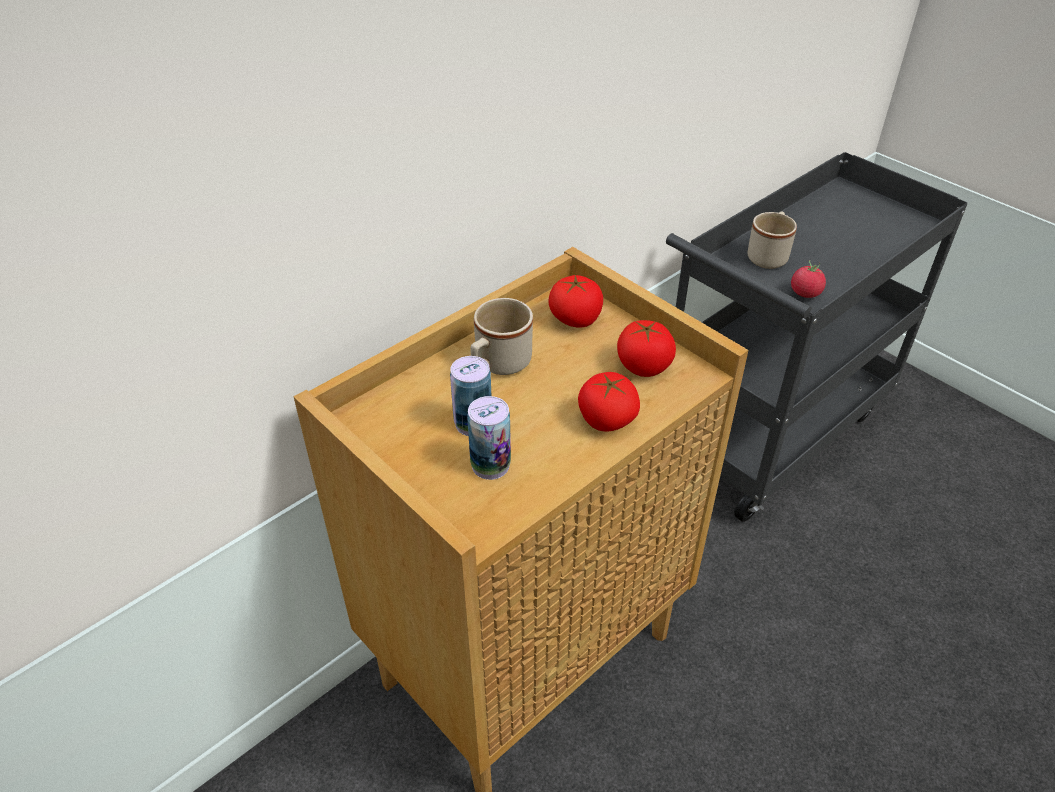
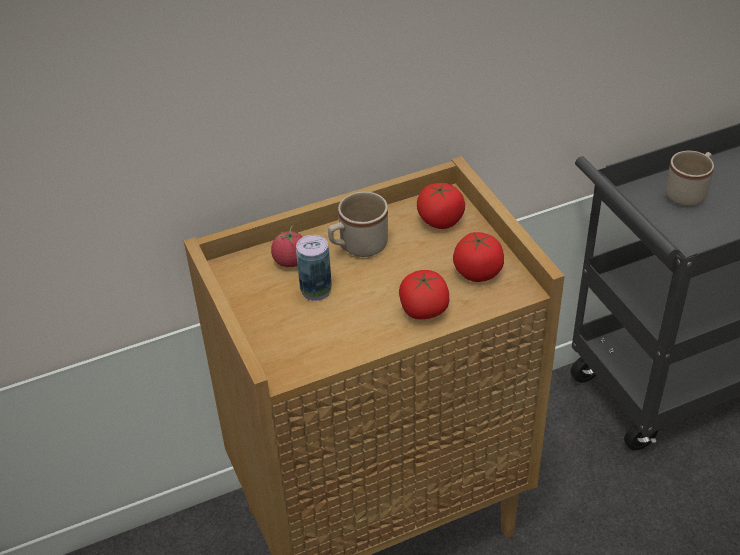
camera: 20 degrees right, 0 degrees up
(490, 465) = (314, 326): can -> none
(805, 293) = (705, 236): tomato -> tomato (291, 261)

